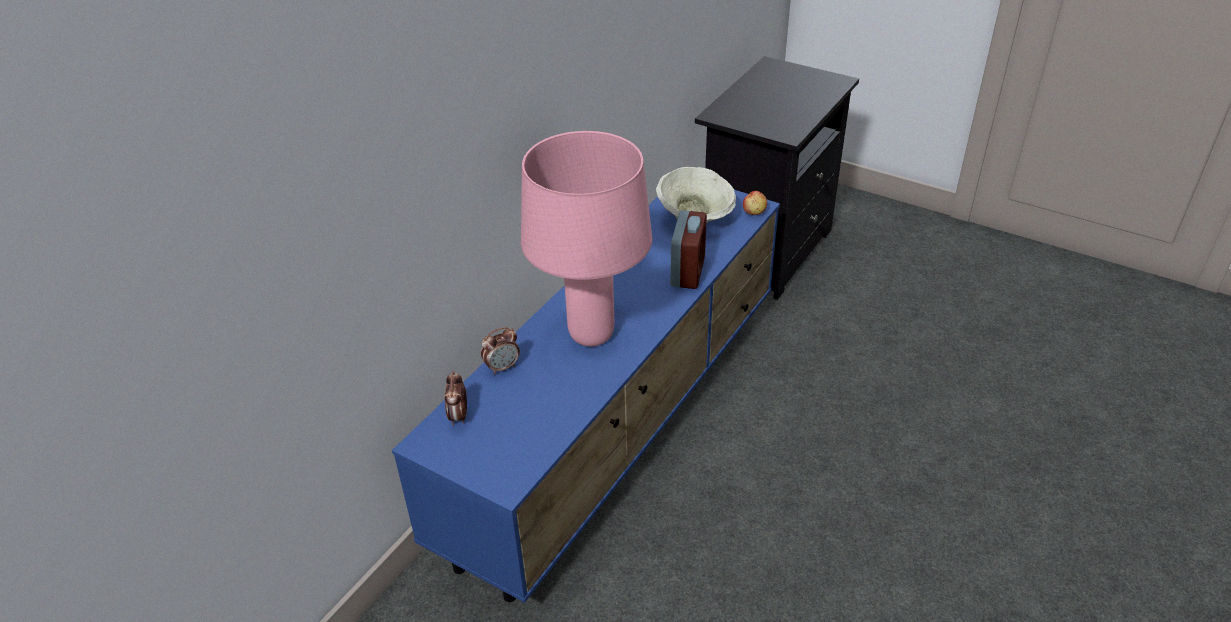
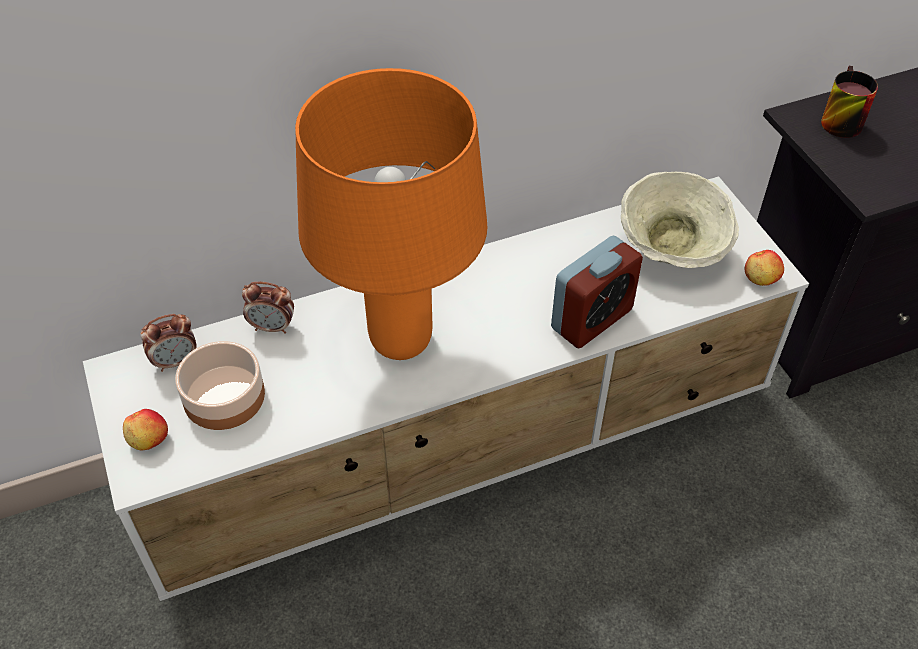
camera: 35 degrees right, 10 degrees up
(458, 416) = (176, 361): alarm clock -> alarm clock turned 150 degrees counterclockwise
(490, 464) = (149, 439): none -> apple
(514, 417) = (225, 397): none -> bowl
(591, 336) = (400, 342): pink table lamp -> orange table lamp
(620, 424) = (462, 450): blue tv stand -> white tv stand
(736, 108) = (837, 119): none -> mug

